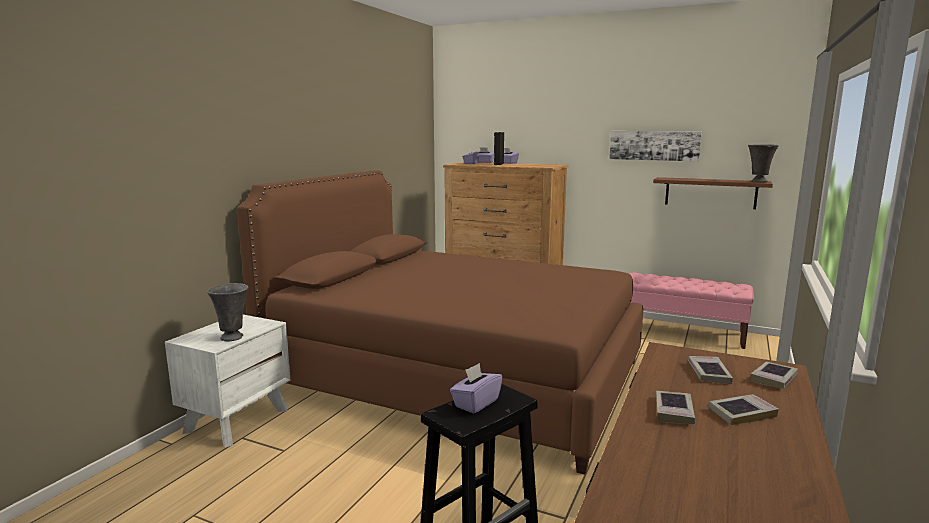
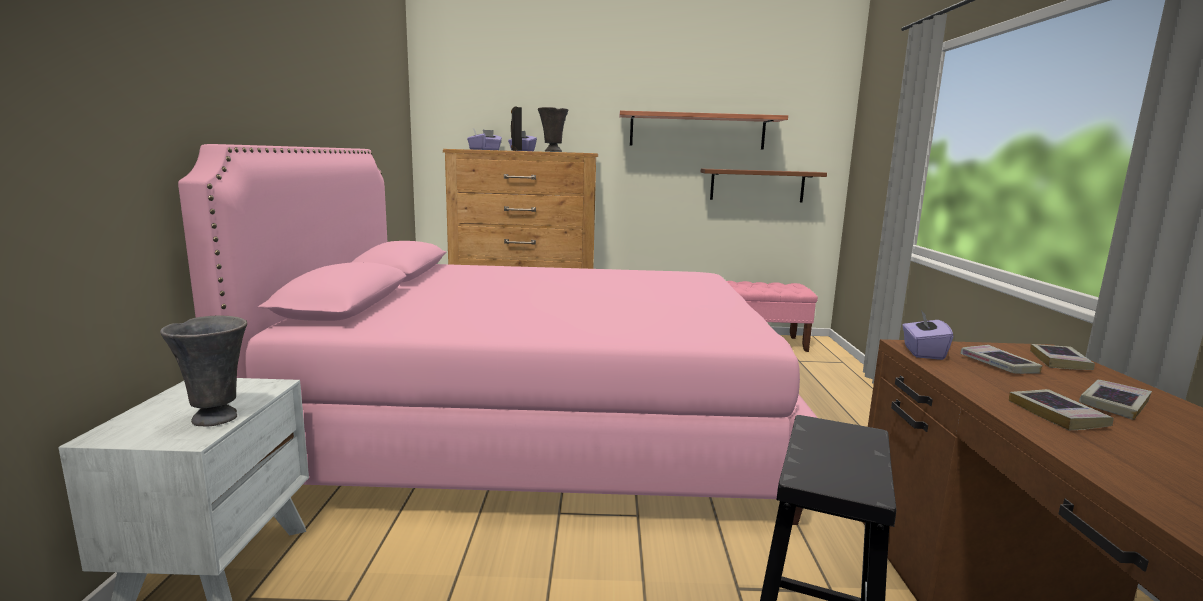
camera: 25 degrees left, 0 degrees up
(457, 376) = (536, 428): brown bed -> pink bed
(476, 403) = (825, 451): purple tissue box -> purple tissue box (922, 352)
(654, 145) = (697, 131): picture -> shelf
(758, 182) = (810, 171): grey vase -> grey vase (552, 151)

